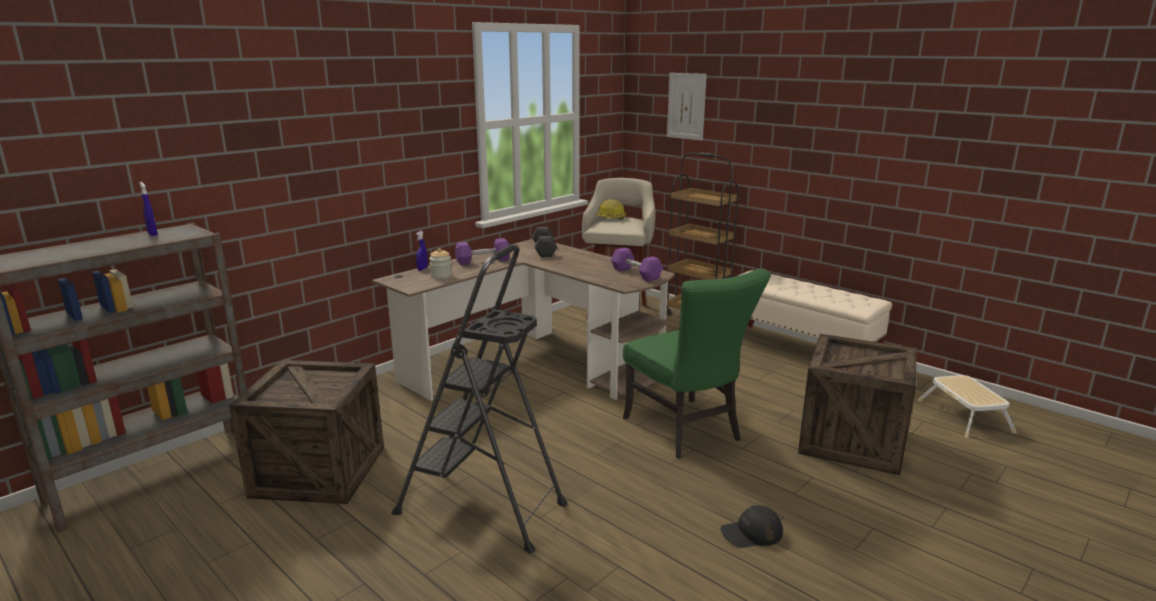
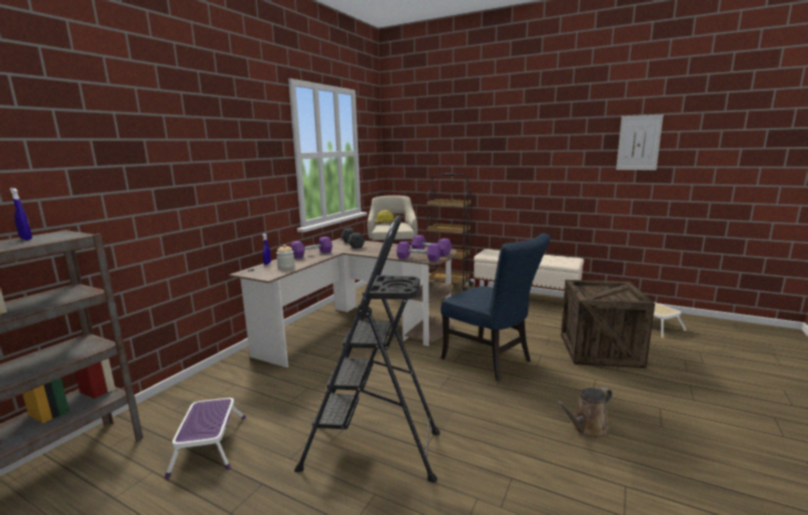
camera: 15 degrees left, 5 degrees down
(319, 471) = (210, 444): crate -> purple step ladder
(610, 282) = (418, 259): none -> purple dumbbell
(686, 106) = (429, 144): picture -> picture (638, 143)
(687, 431) = (491, 360): green chair -> blue chair
(751, 533) = (587, 428): black cap -> brown watering can

